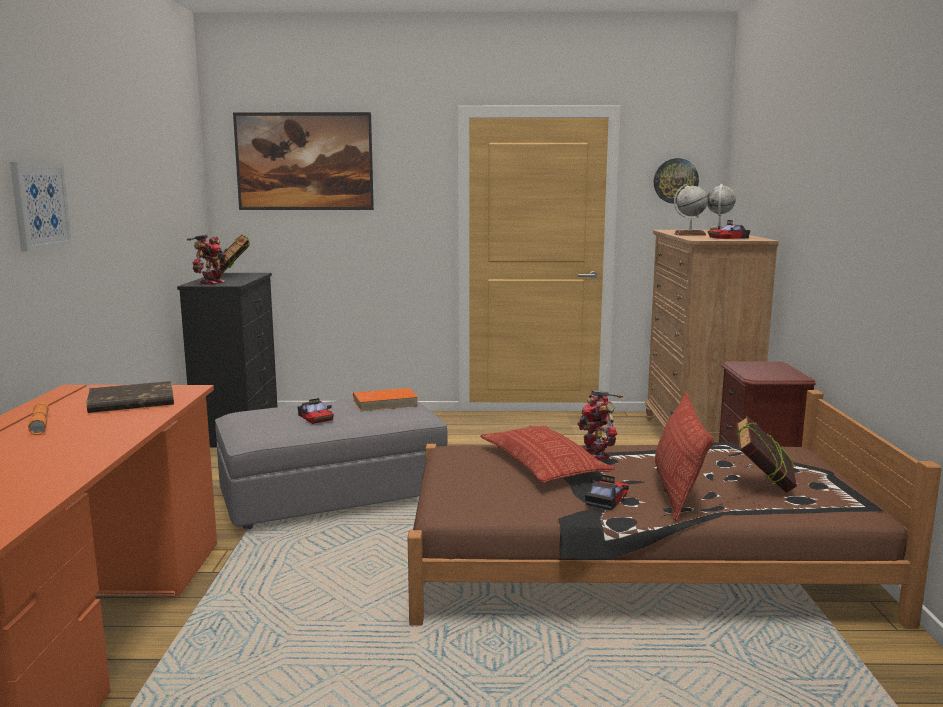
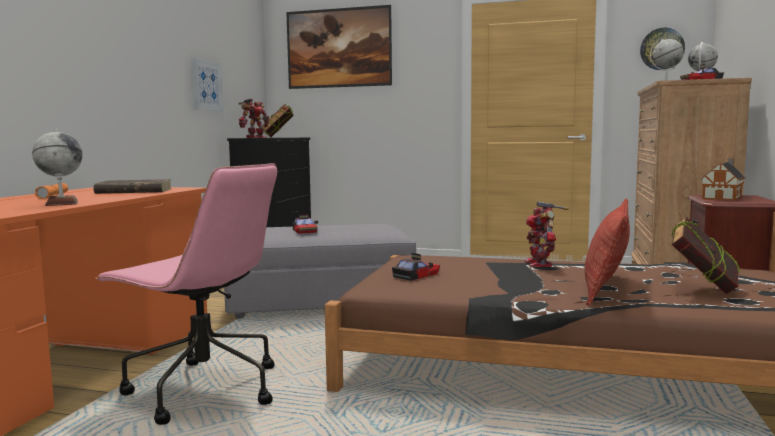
camera: 15 degrees right, 5 degrees down
(39, 205) = (92, 44): picture -> picture (206, 85)
(83, 447) = (61, 203): none -> globe
(269, 641) = (202, 389): none -> pink office chair
(386, 403) = (370, 226): orange book -> none
(543, 463) = (484, 266): pillow -> none
(606, 499) = (527, 288): toy car -> toy car (416, 275)
(756, 368) = (723, 197): none -> toy house

